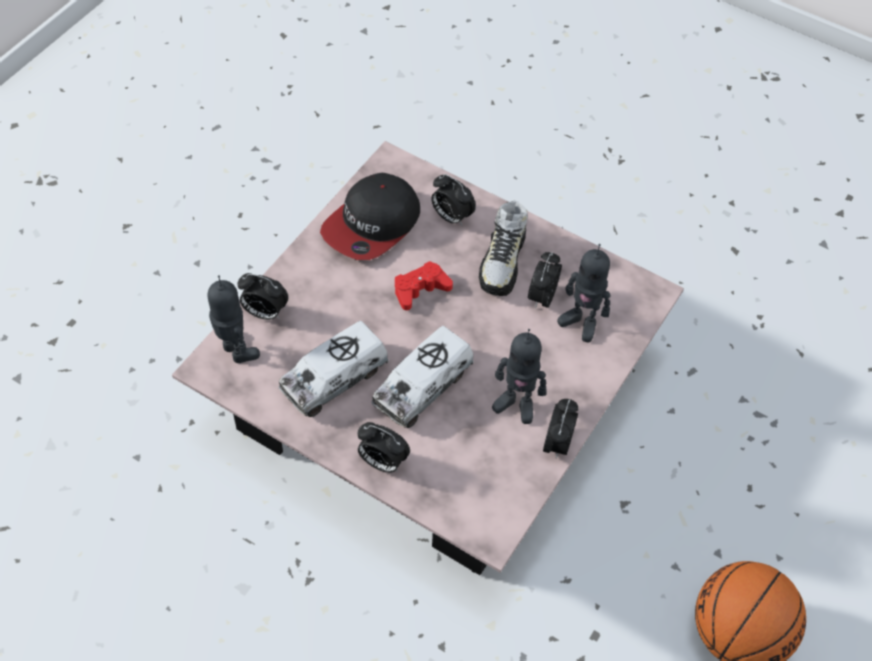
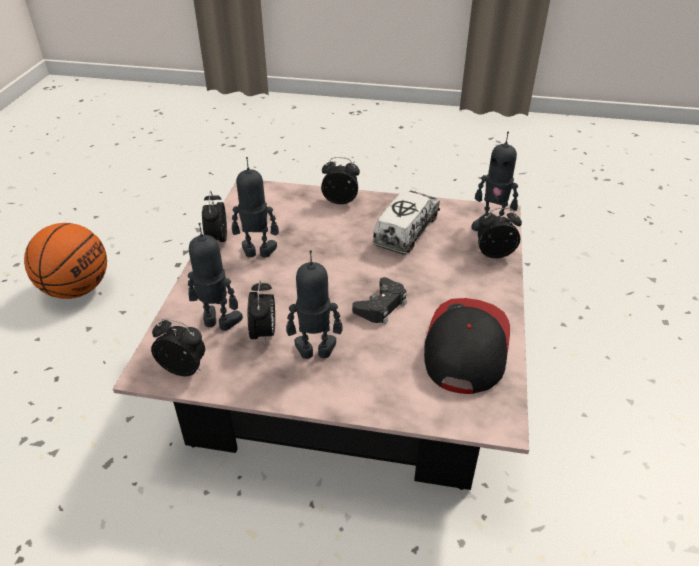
camera: 160 degrees right, 15 degrees down
(420, 289) = (381, 306): red game controller -> black game controller
(423, 387) = (337, 244): toy truck -> none
(451, 217) = (393, 381): alarm clock -> alarm clock (184, 368)
(503, 263) = (315, 352): shoe -> toy robot

